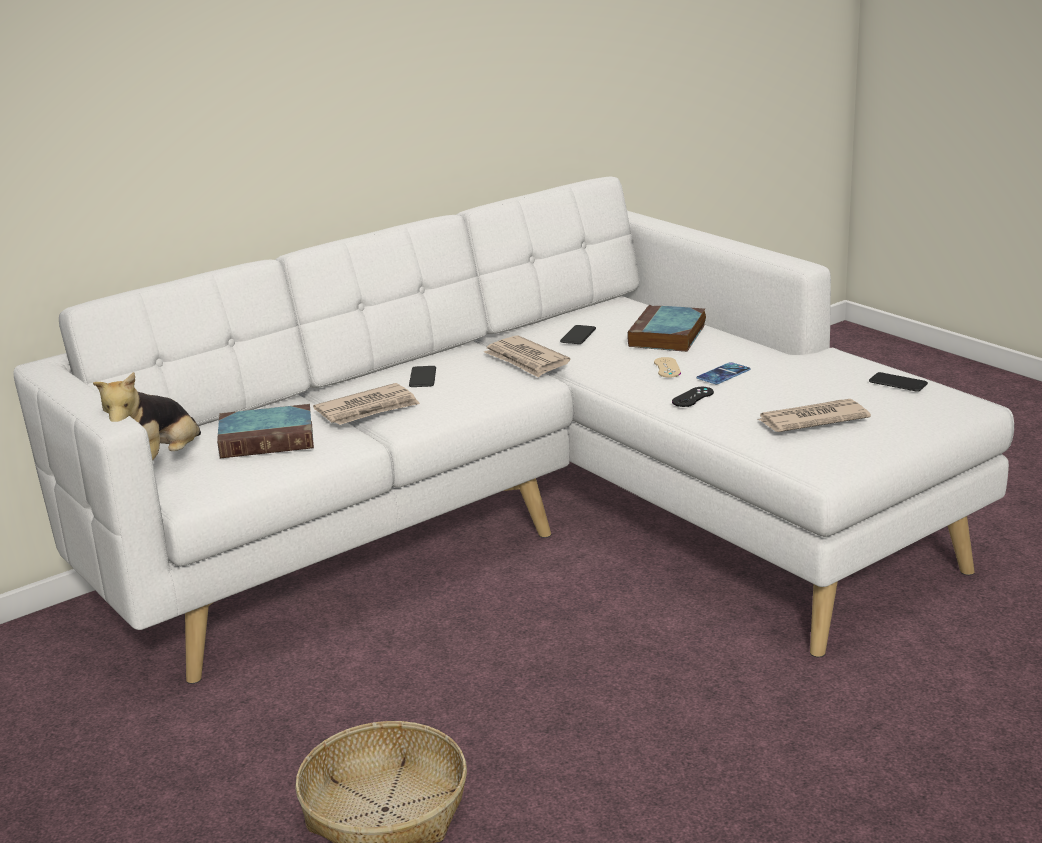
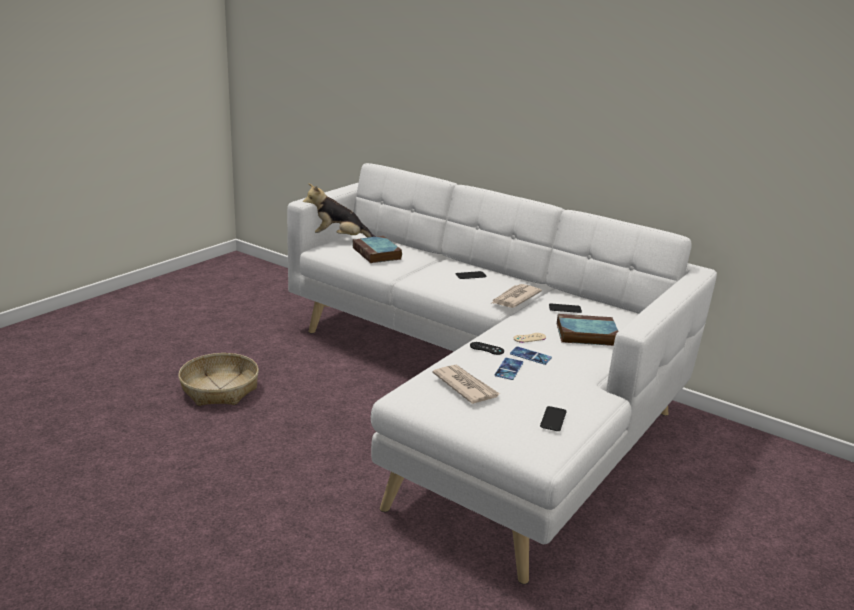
camera: 70 degrees right, 0 degrees up
(368, 409) = (422, 268): newspaper -> none
(762, 390) = (509, 369): none -> phone

